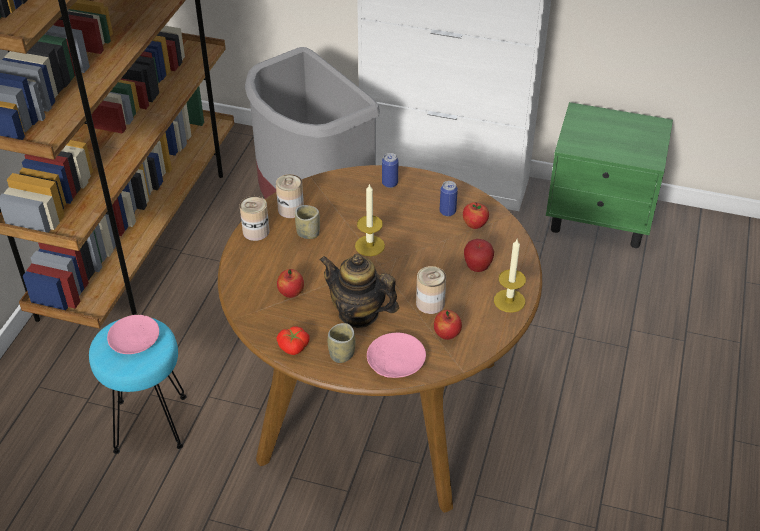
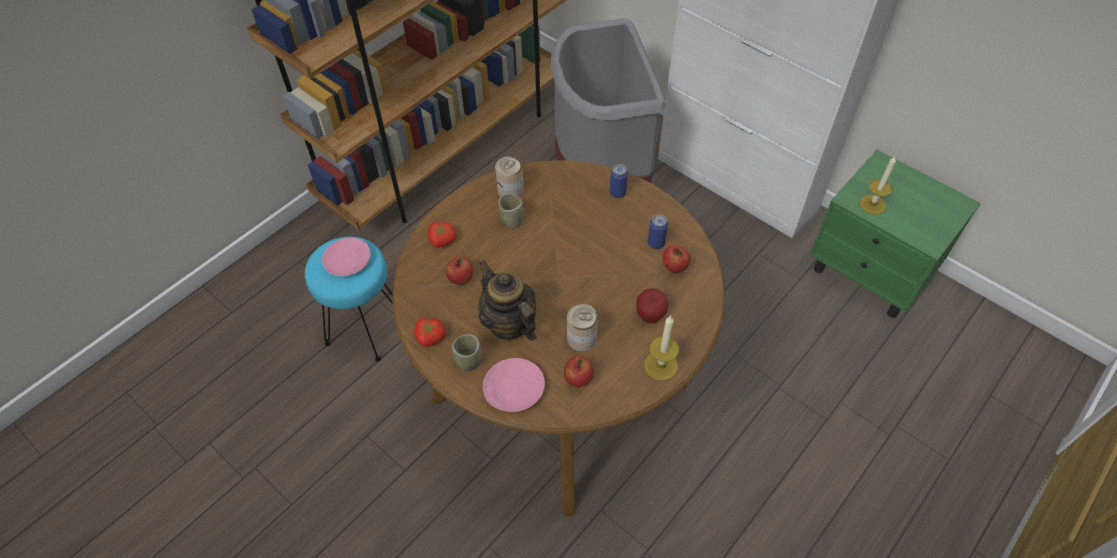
camera: 25 degrees right, 10 degrees up
(253, 268) = (442, 241): none -> tomato
(256, 231) = (466, 203): can -> none
(369, 246) = (560, 254): candle -> candle (872, 204)

